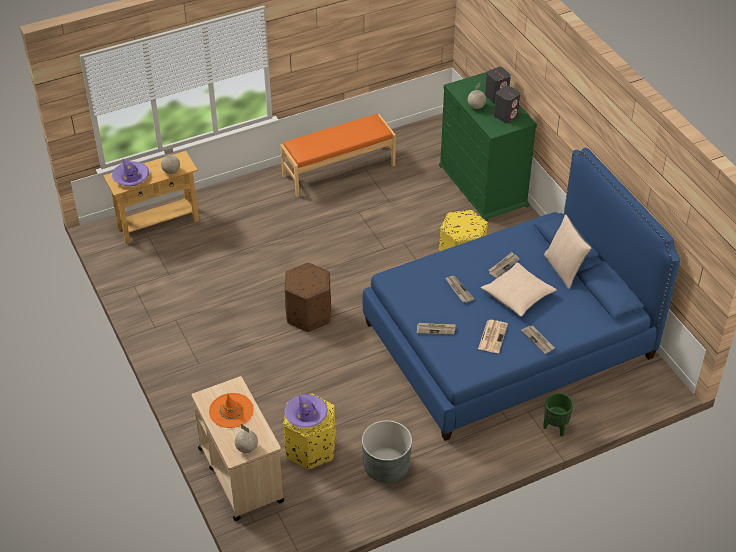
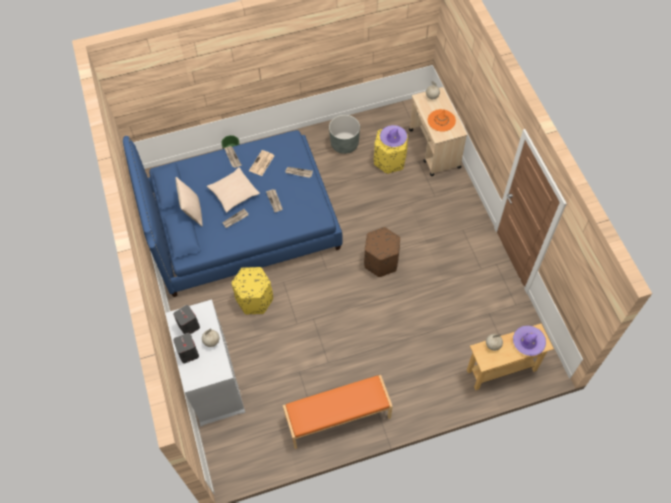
camera: 170 degrees left, 15 degrees up
(483, 185) = (213, 380): green dresser -> white dresser

